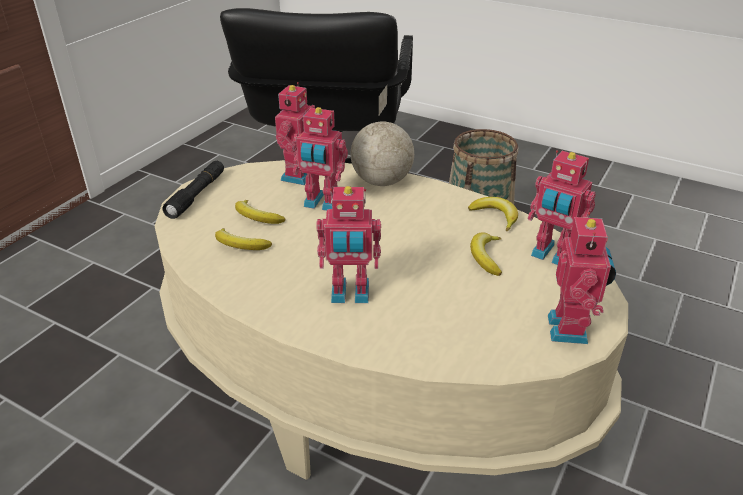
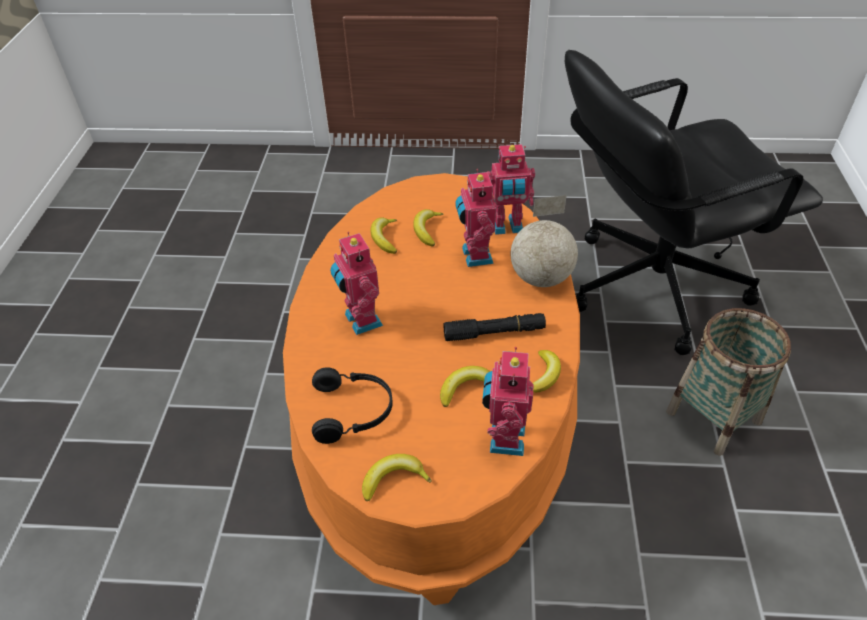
camera: 65 degrees right, 10 degrees up
(197, 195) = (434, 187): black flashlight -> black flashlight (494, 333)
(371, 378) = (436, 413): beige coffee table -> orange coffee table
(472, 332) = (353, 411): none -> black headphones
(571, 329) = (393, 479): toy robot -> banana

